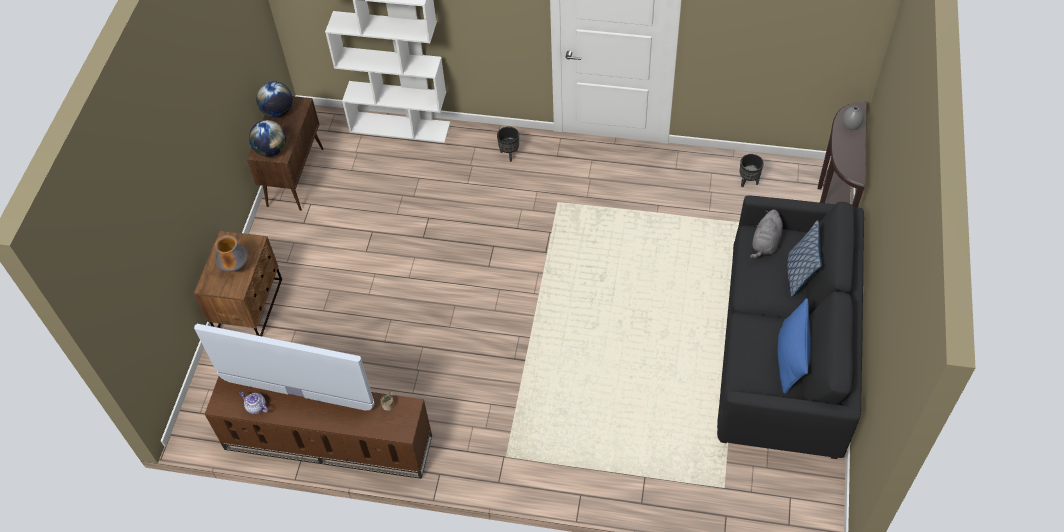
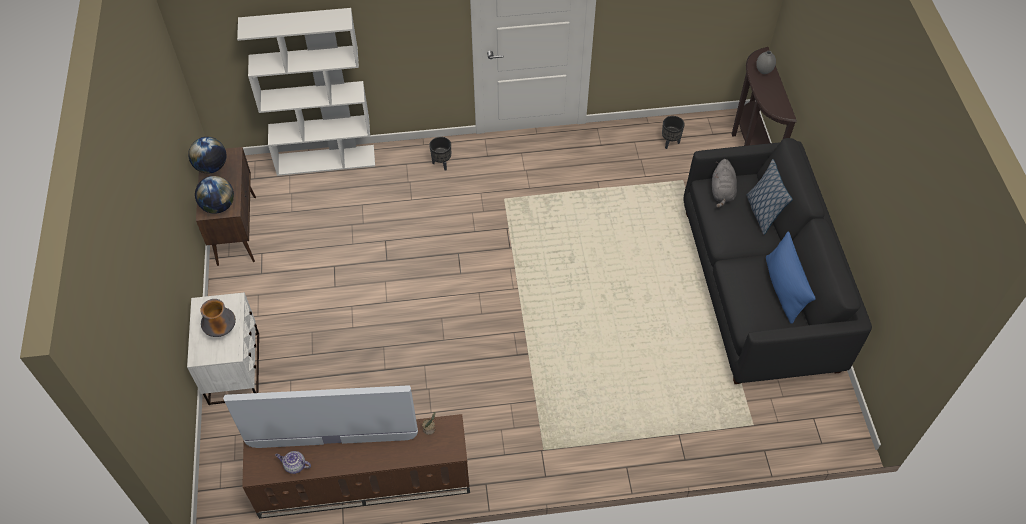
camera: 20 degrees left, 0 degrees up
(250, 306) = (235, 368): brown nightstand -> white nightstand

